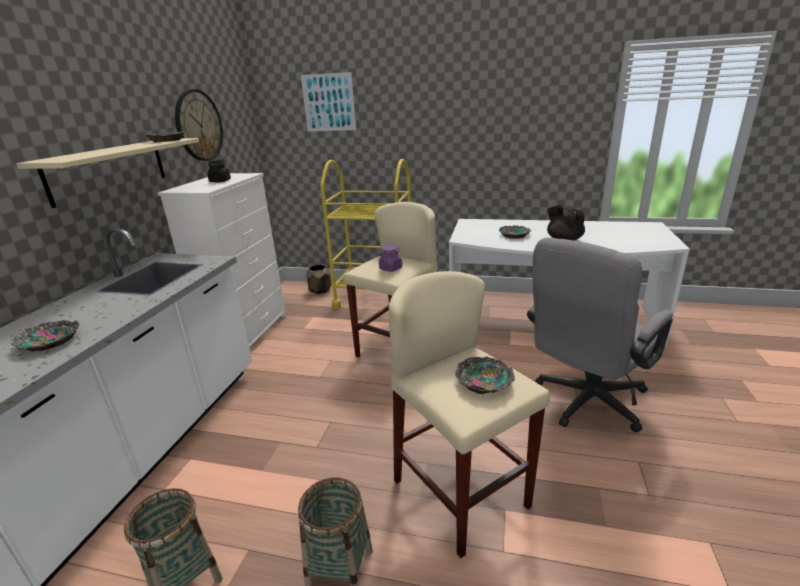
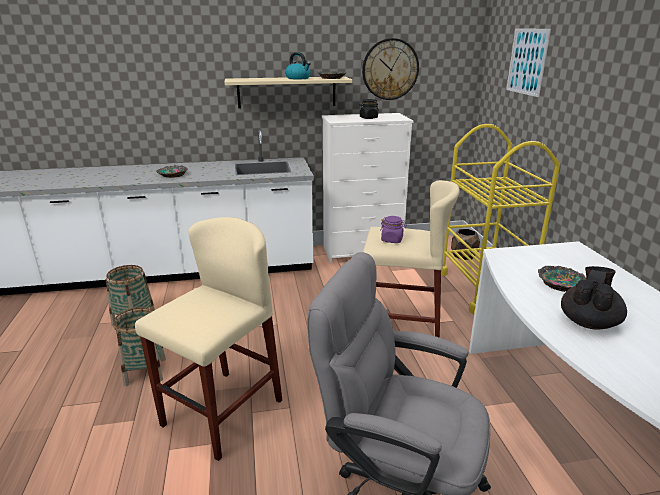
camera: 65 degrees right, 0 degrees up
(133, 146) = (298, 78): none -> kettle
(484, 382) = (199, 316): bowl -> none

